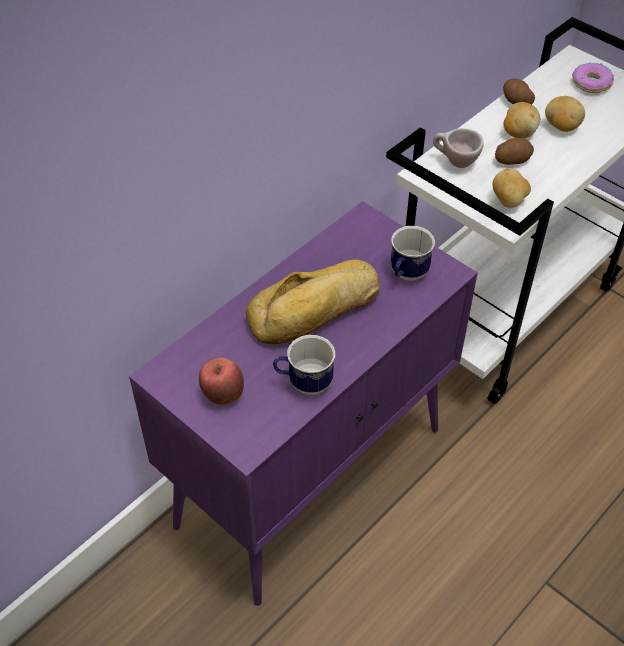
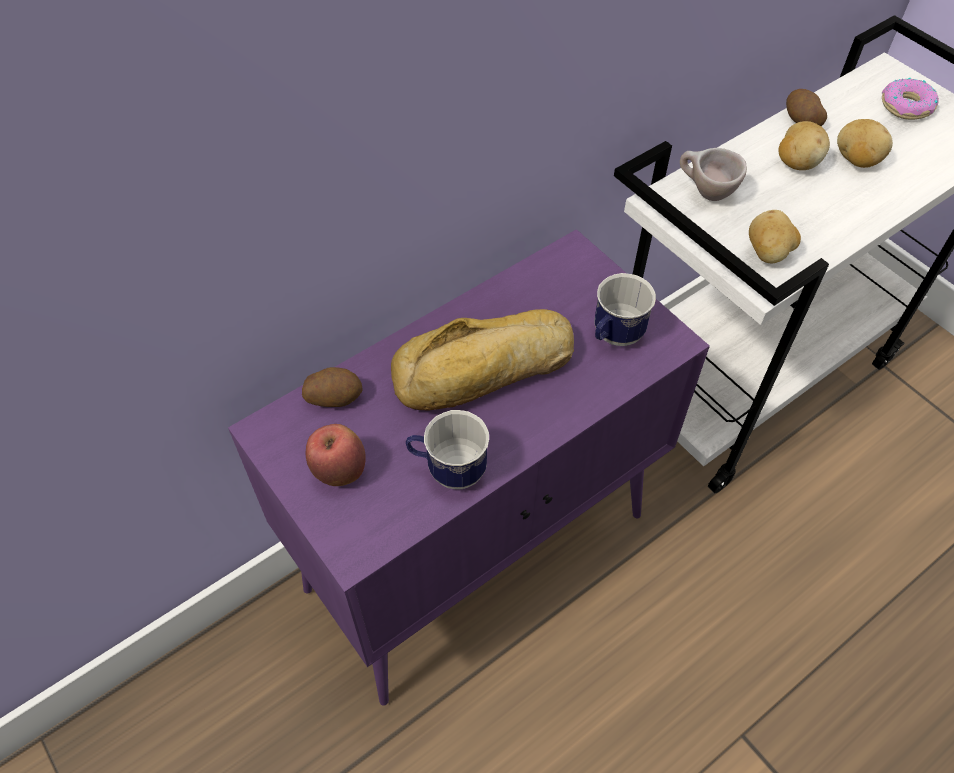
camera: 10 degrees right, 5 degrees up
(512, 160) = (782, 197): potato -> potato (334, 396)

